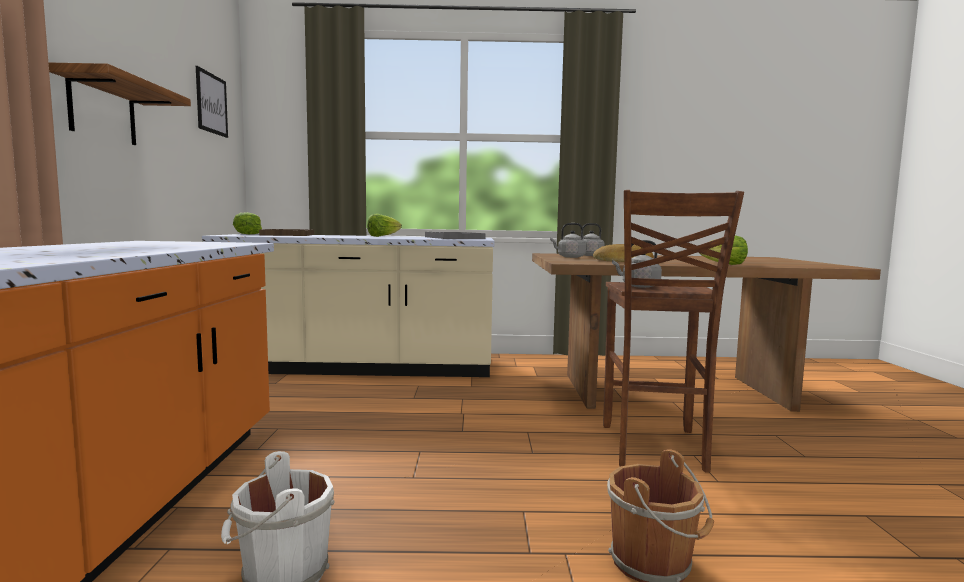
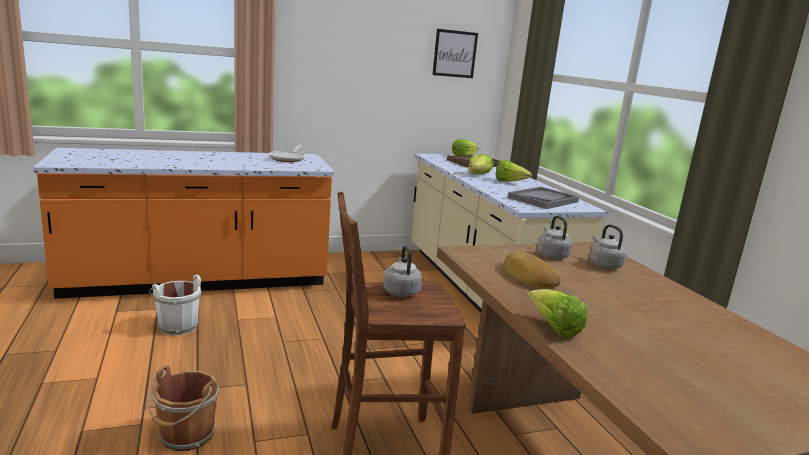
camera: 70 degrees right, 10 degrees up
(102, 110) = (331, 76): shelf -> none
(153, 243) = (288, 158): none -> frying pan
(344, 236) = (478, 174): none -> lettuce

